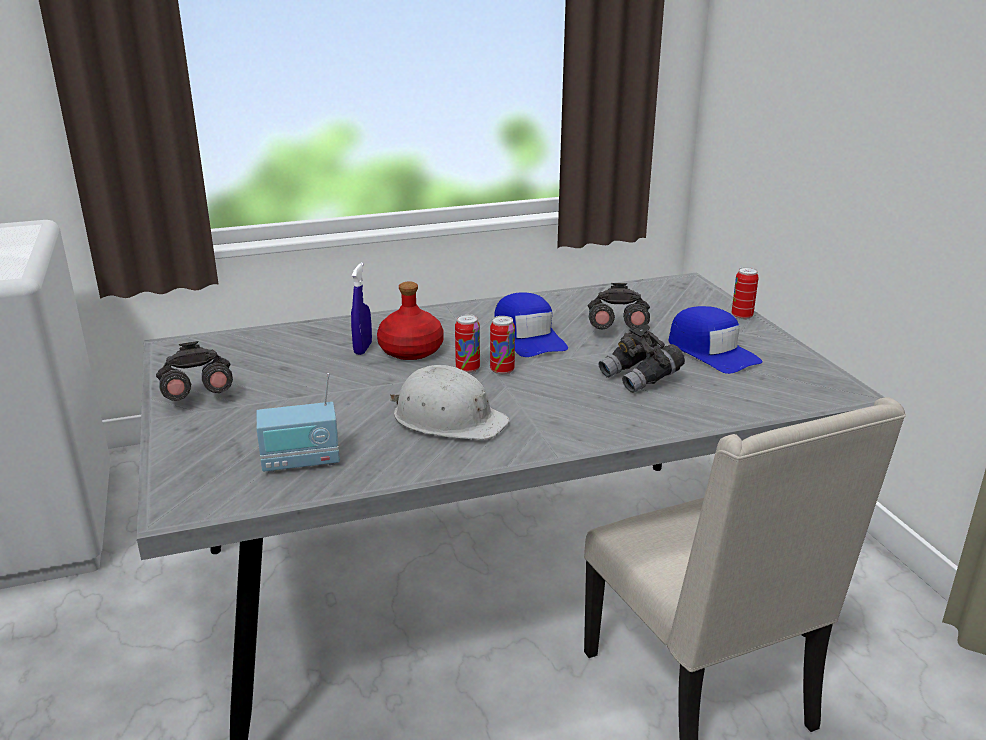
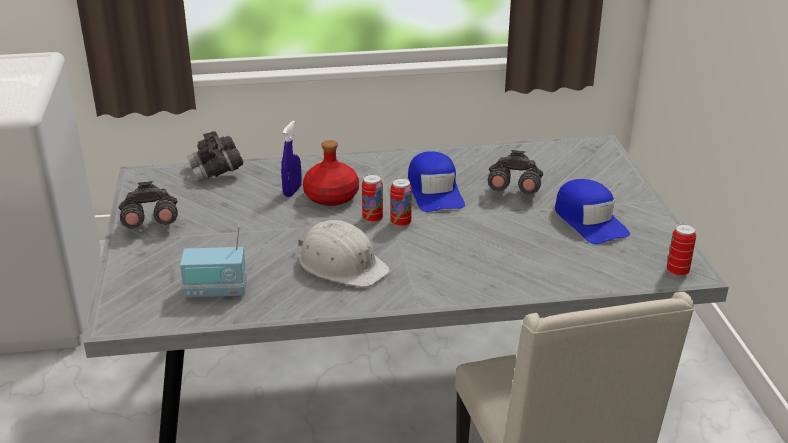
camera: 10 degrees right, 5 degrees up
(640, 378) = (515, 241): grey binoculars -> grey binoculars (216, 171)
(742, 316) = (633, 186): can -> can (677, 271)

